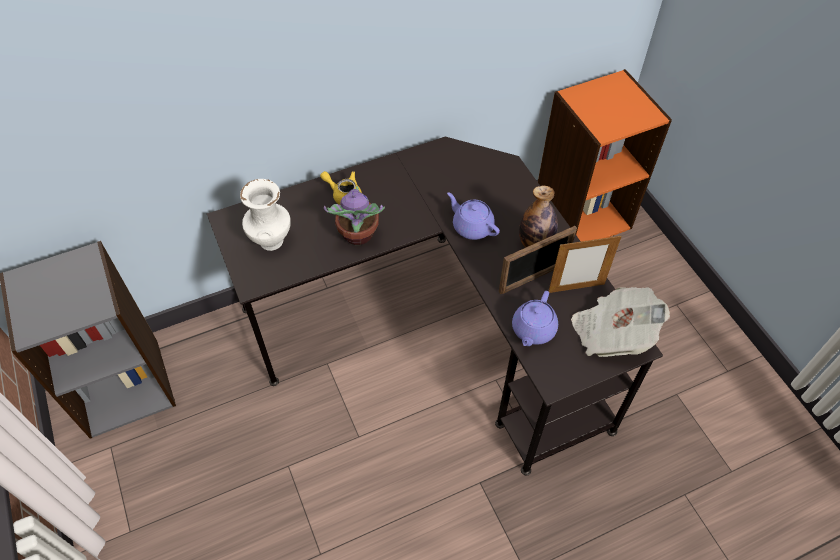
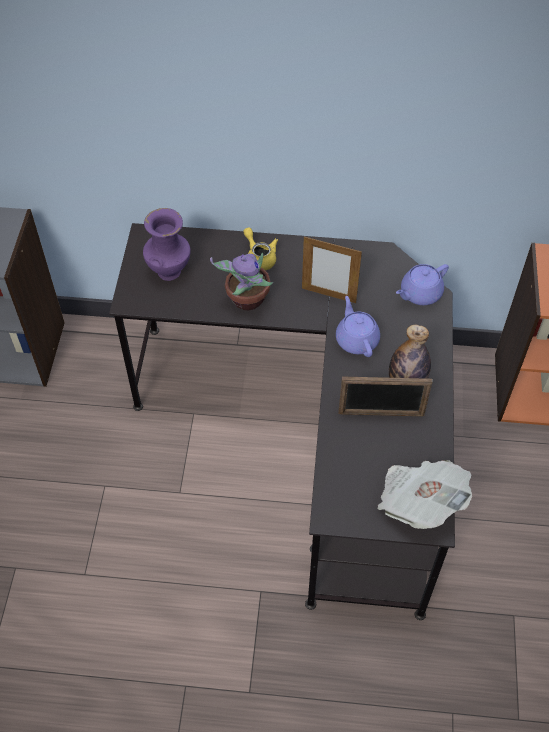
camera: 30 degrees right, 0 degrees up
(271, 240) = (169, 270): white vase -> purple vase
(533, 330) = (345, 461): purple teapot -> purple teapot (420, 293)
(576, 288) = (415, 443): picture frame -> picture frame (328, 295)

